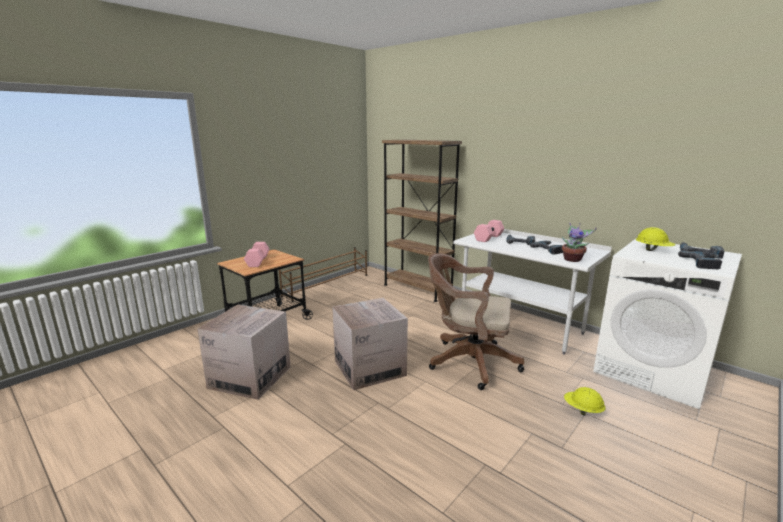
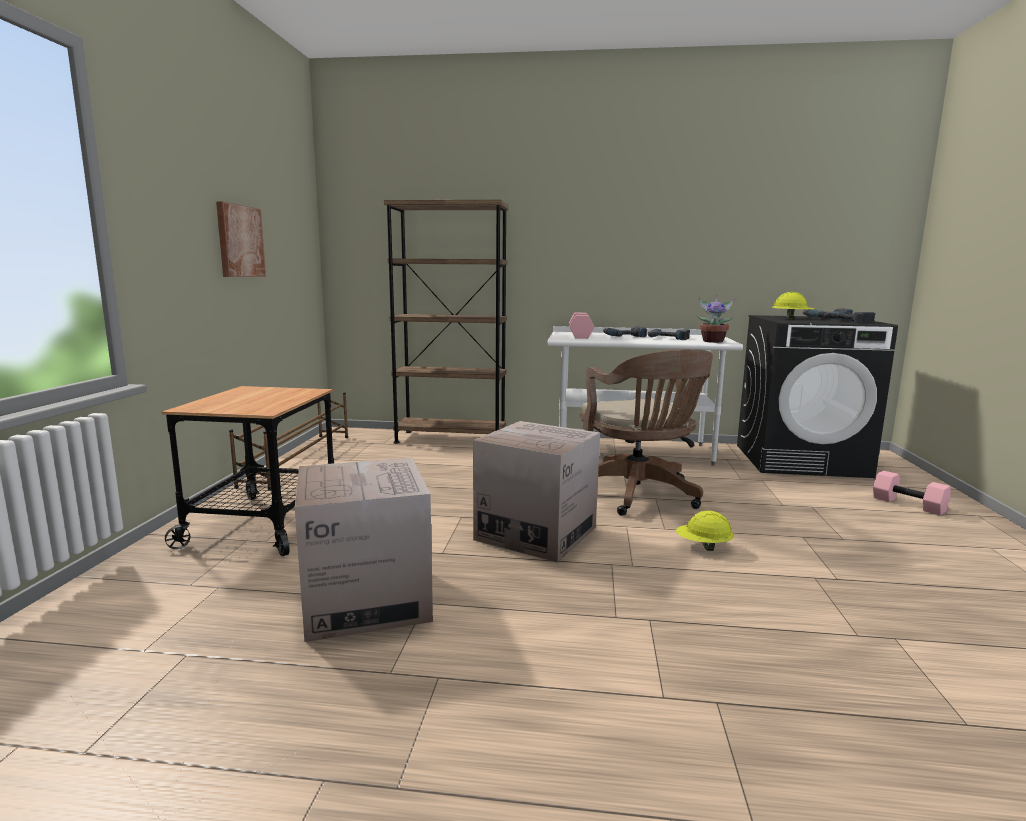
camera: 35 degrees left, 5 degrees down
(258, 261) = (253, 400): pink dumbbell -> pink dumbbell (909, 504)
(295, 169) = (239, 241): none -> picture
(468, 362) = (639, 495): brown office chair -> brown office chair turned 90 degrees counterclockwise
(582, 410) = (806, 505): yellow hard hat -> yellow hard hat (703, 547)
(653, 371) = (801, 460): white washing machine -> black washing machine

